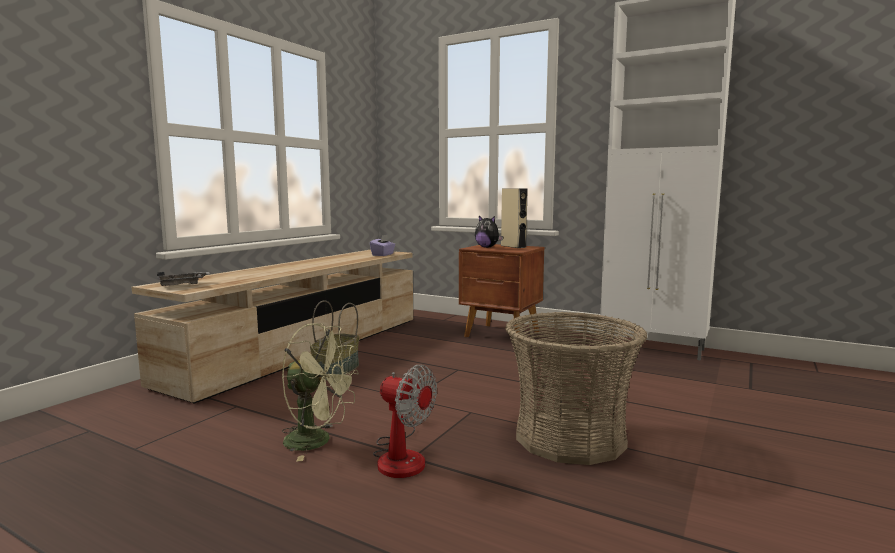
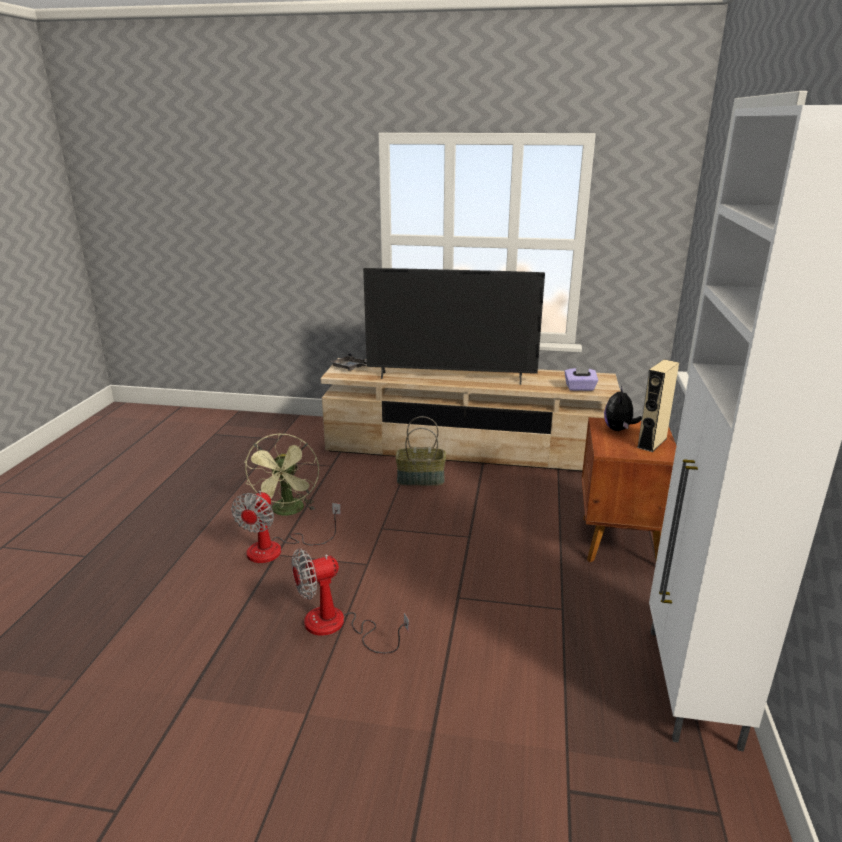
camera: 70 degrees right, 15 degrees up
(296, 268) = (450, 378): none -> television
(570, 437) = (337, 626): basket -> fan

